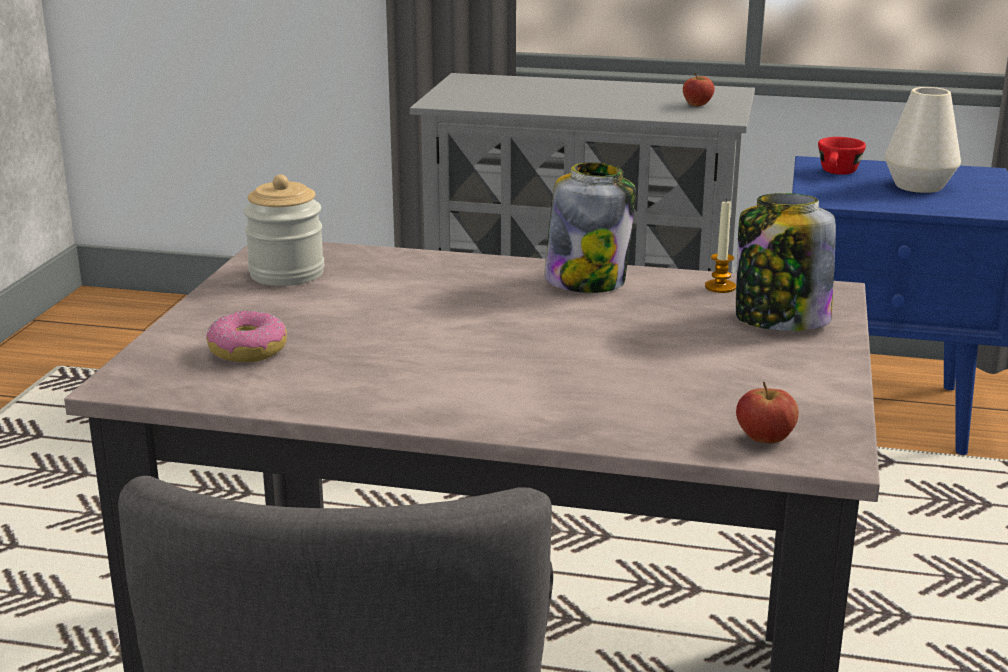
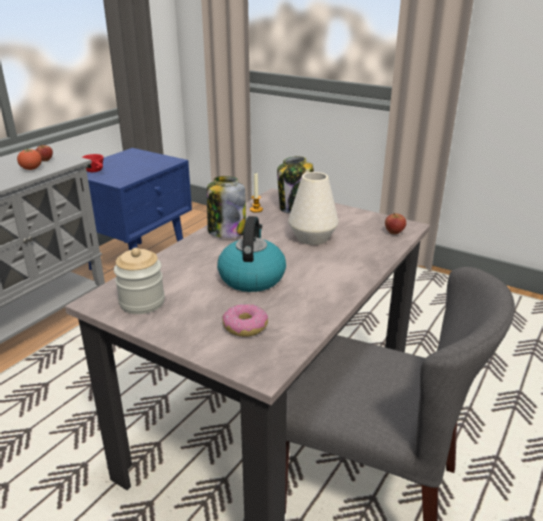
camera: 70 degrees left, 5 degrees up
(419, 329) = (251, 277): none -> kettle
(647, 107) = (31, 169): none -> tomato
(918, 186) = (130, 163): white vase -> white vase (312, 238)

